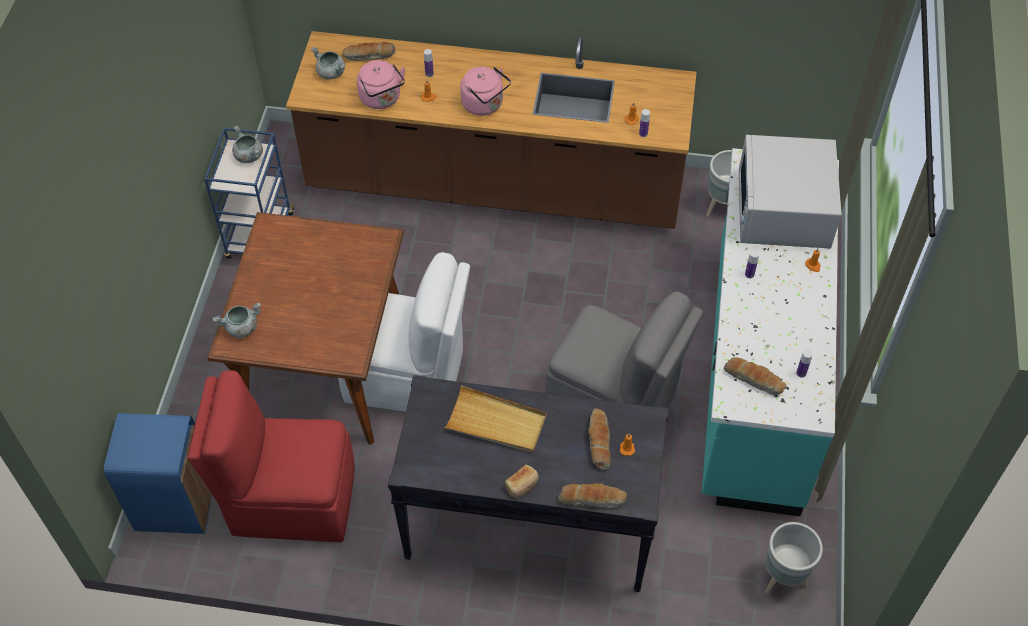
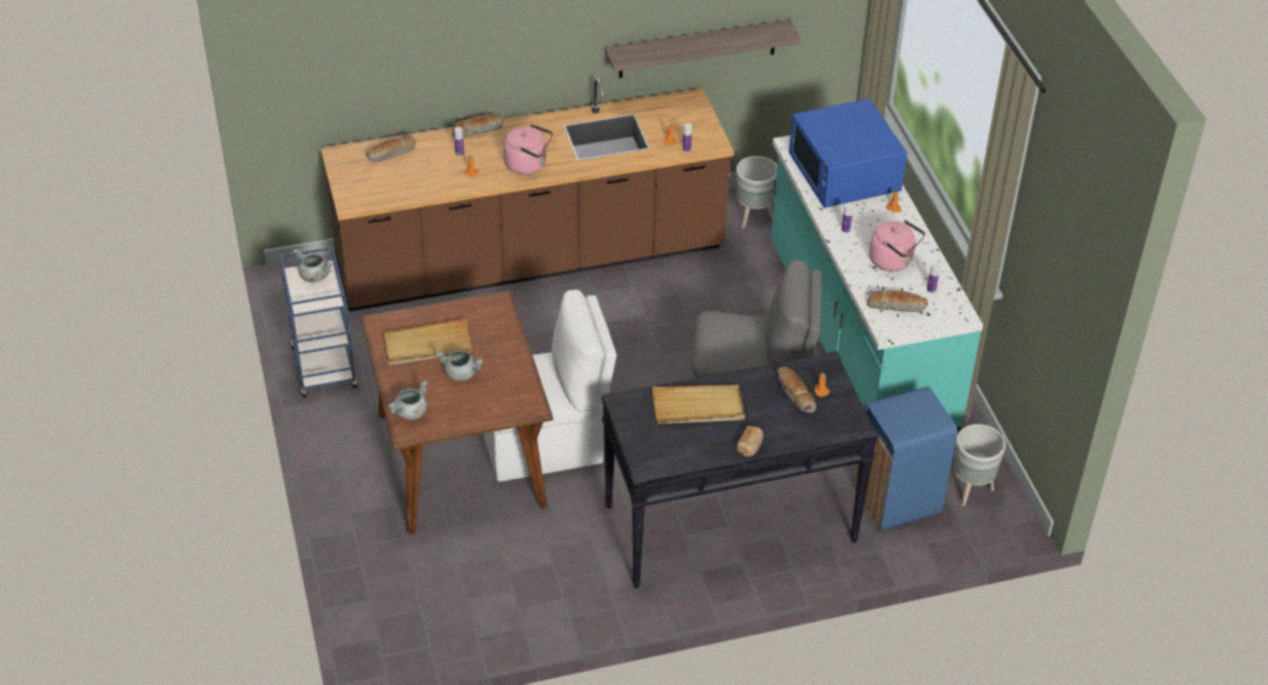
camera: 25 degrees left, 10 degrees down
(176, 504) = (386, 619): blue trash can -> blue trash can (895, 501)
(290, 499) = (496, 577): red chair -> none
(296, 263) = (428, 345): none -> beige tray
(331, 73) = (364, 177): grey cooking pot -> grey cooking pot (461, 374)
(382, 99) = (428, 186): pink kettle -> pink kettle (893, 261)
(592, 499) = (815, 437): bread -> bread (477, 130)
(695, 33) = (697, 49): none -> shelf
(783, 210) = (844, 174): white microwave -> blue microwave

